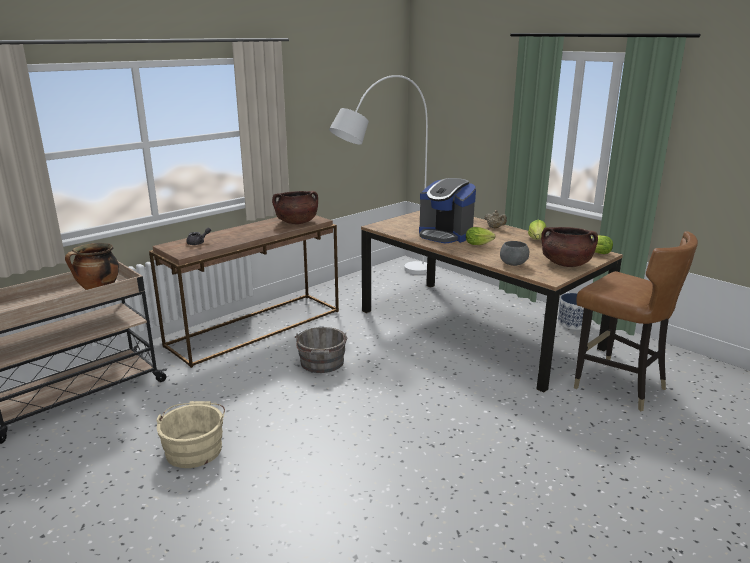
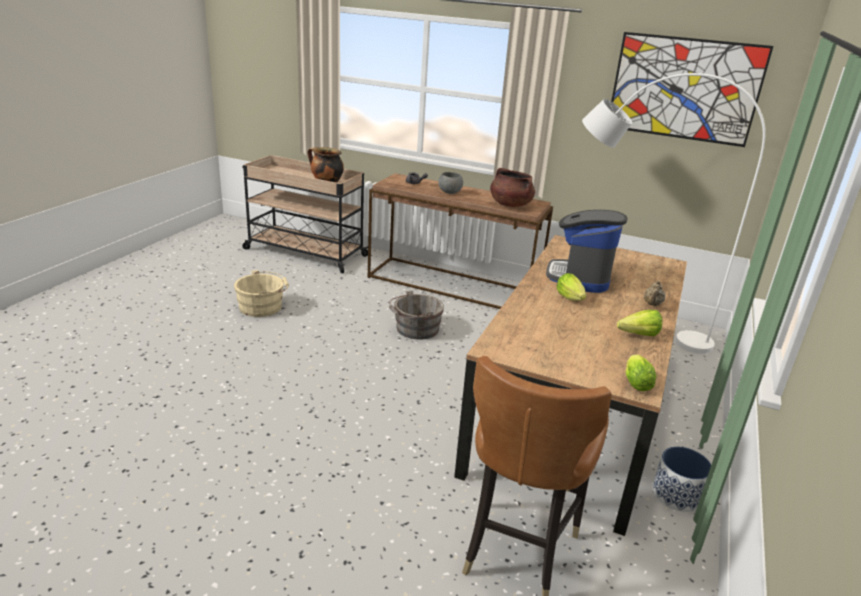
camera: 65 degrees right, 5 degrees up
(354, 92) = (684, 89): none -> picture
(513, 264) = (519, 324): grey bowl -> grey bowl (449, 193)
(566, 264) = (559, 359): brown cooking pot -> none

